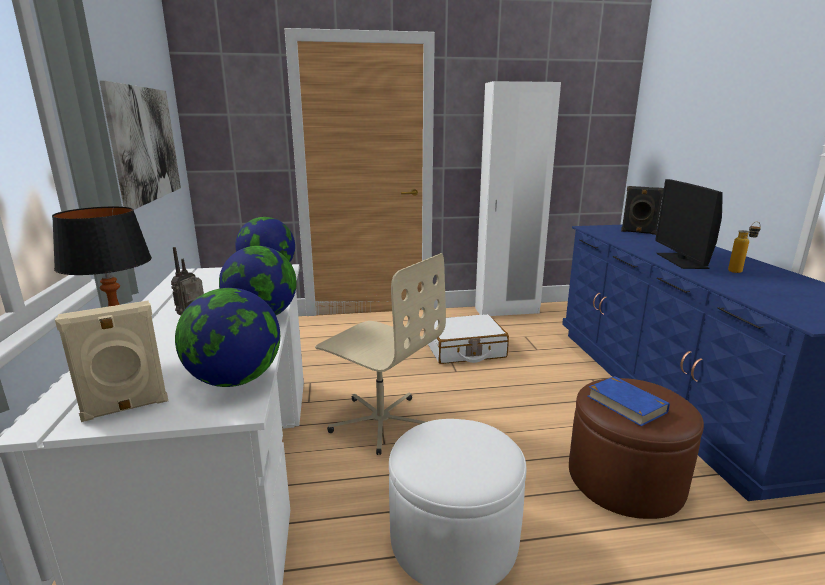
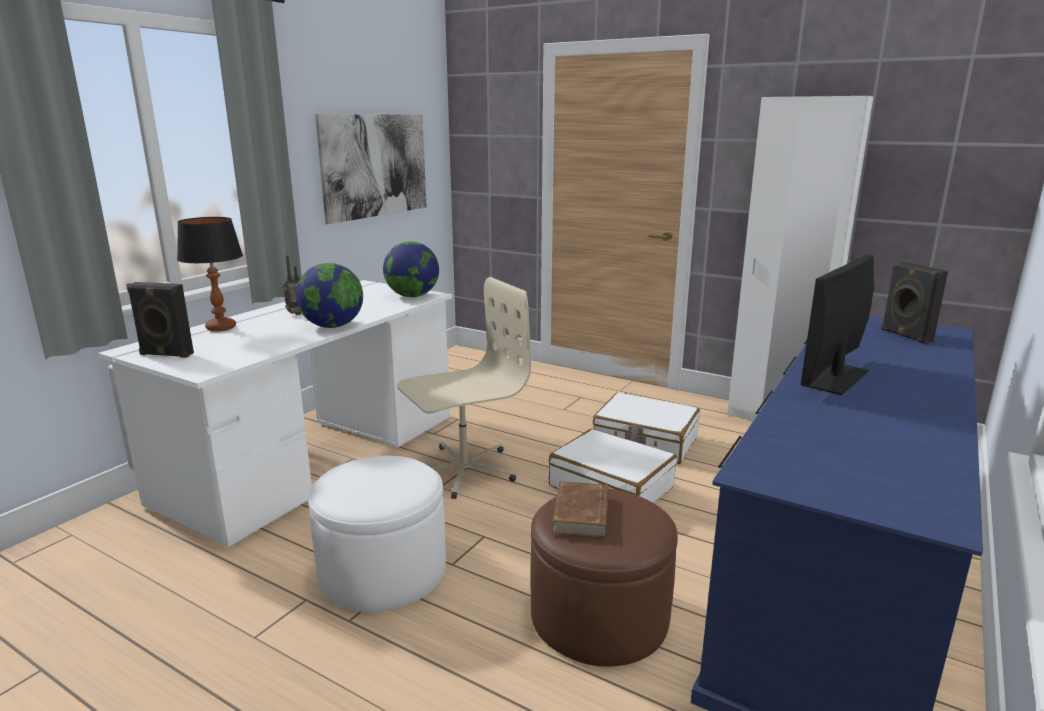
camera: 40 degrees right, 0 degrees up
(126, 408) = (165, 354): beige speaker -> black speaker
(235, 380) = (233, 358): globe -> none
(380, 421) = (463, 470): beige office chair -> beige office chair turned 105 degrees counterclockwise
(494, 388) = (612, 486): none -> white suitcase
(626, 404) = (582, 514): blue book -> brown book
(739, 271) = (879, 409): bottle -> none

